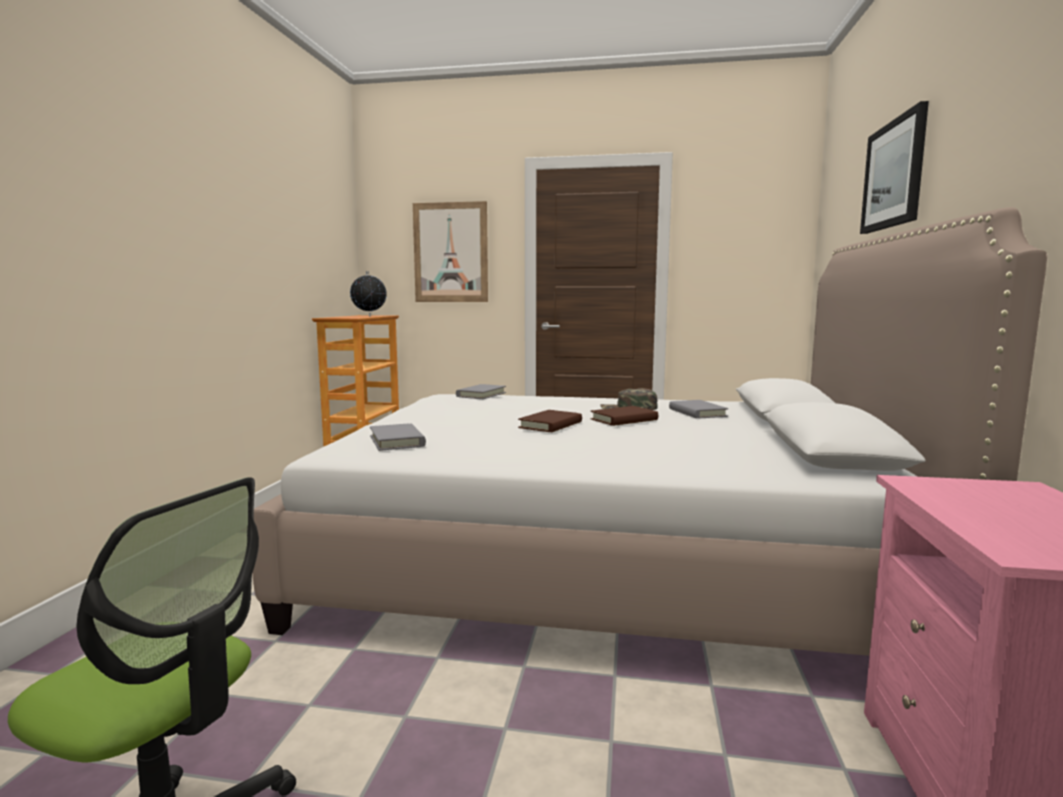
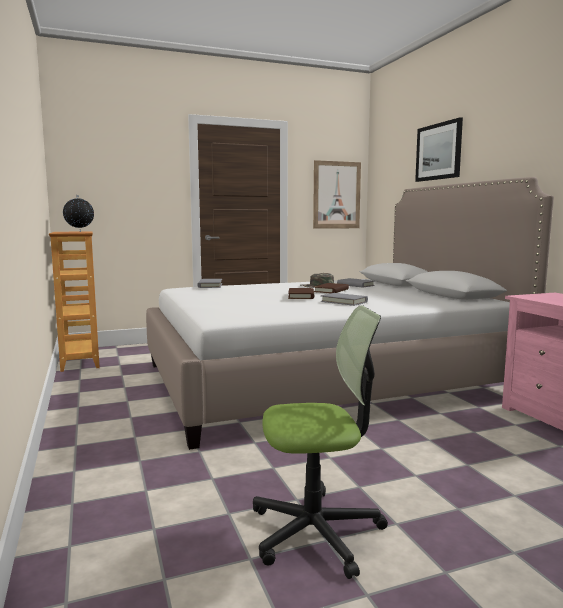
camera: 30 degrees left, 0 degrees up
(397, 441) = (240, 310): grey book -> grey book (344, 302)
(450, 252) = (131, 181): picture -> picture (336, 195)

